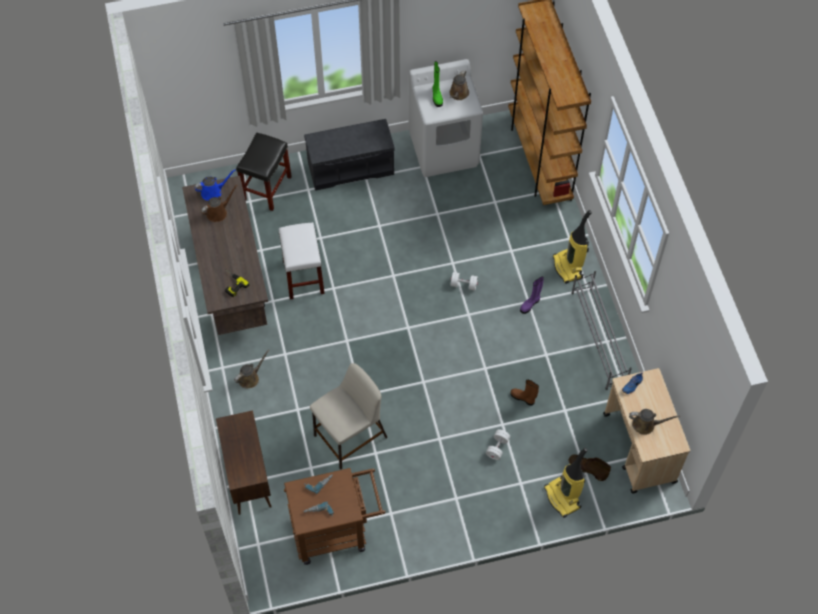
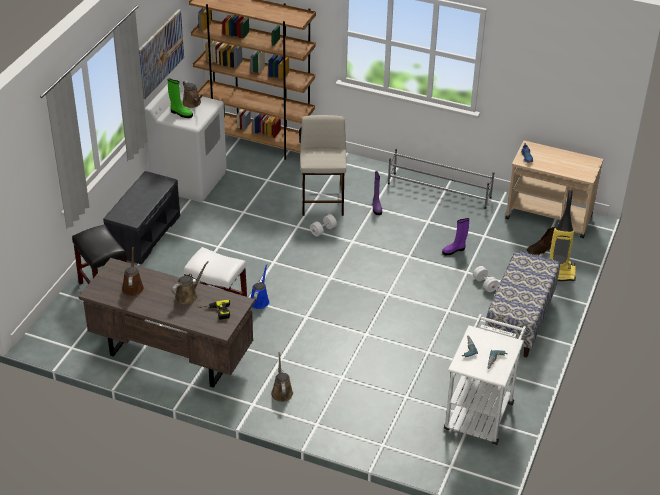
camera: 55 degrees left, 20 degrees down
(213, 192) = (108, 280): blue watering can -> blue watering can (259, 300)
(248, 476) = (378, 440): brown cabinet -> none
(336, 531) = (480, 410): brown cart -> white cart
(350, 437) = (399, 359): beige stool -> beige stool (323, 200)
(457, 33) = (160, 53): none -> picture
(470, 501) = (519, 321): none -> bench
(523, 398) = (454, 250): brown boot -> purple boot
(568, 267) = (364, 174): vacuum cleaner -> none
(646, 424) = (564, 167): brown watering can -> brown watering can (188, 295)

